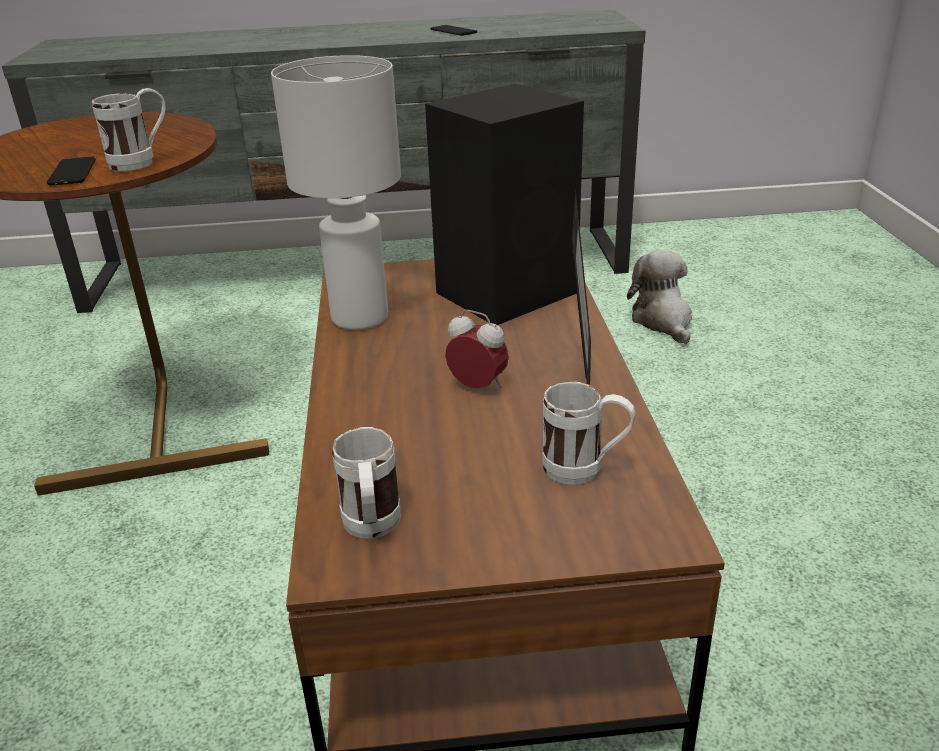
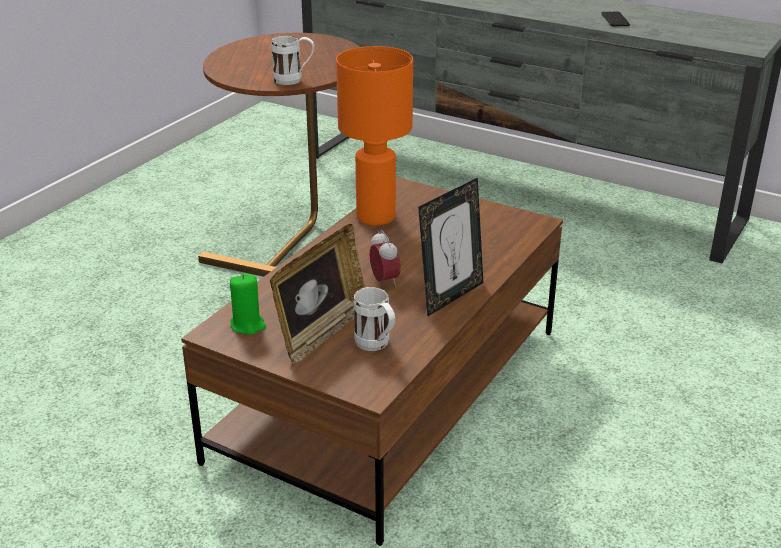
camera: 35 degrees right, 0 degrees up
(72, 172) = (255, 76): phone -> none
(361, 317) = (376, 217): white table lamp -> orange table lamp
(372, 530) = (248, 325): white mug -> green candle
(491, 489) = (321, 333): none -> picture frame
(509, 292) = (481, 234): black speaker -> none
(663, 321) = (699, 311): plush toy -> none

